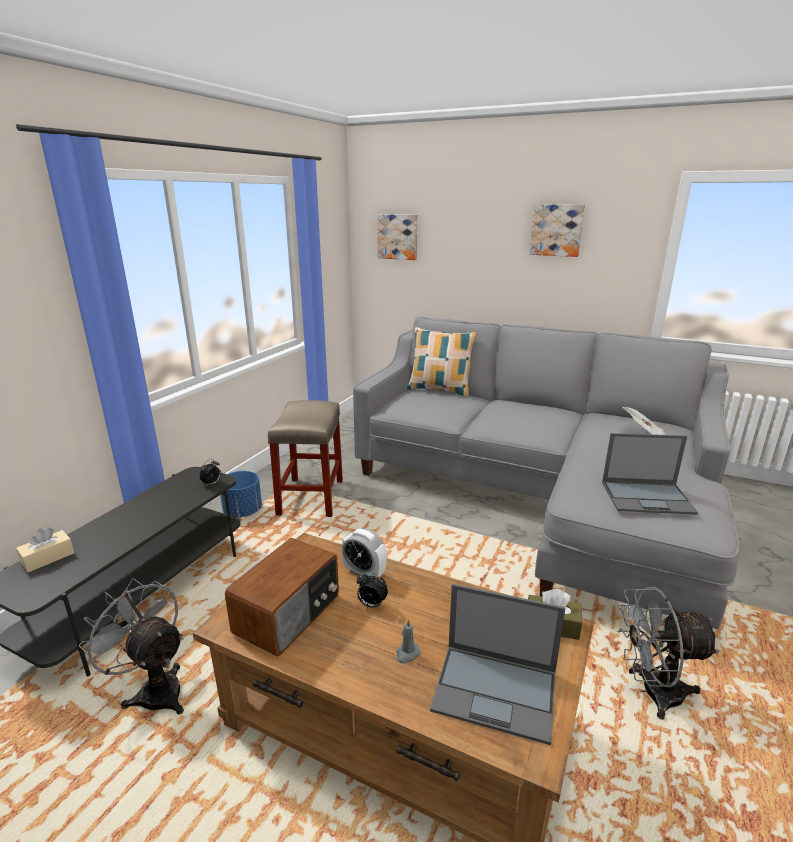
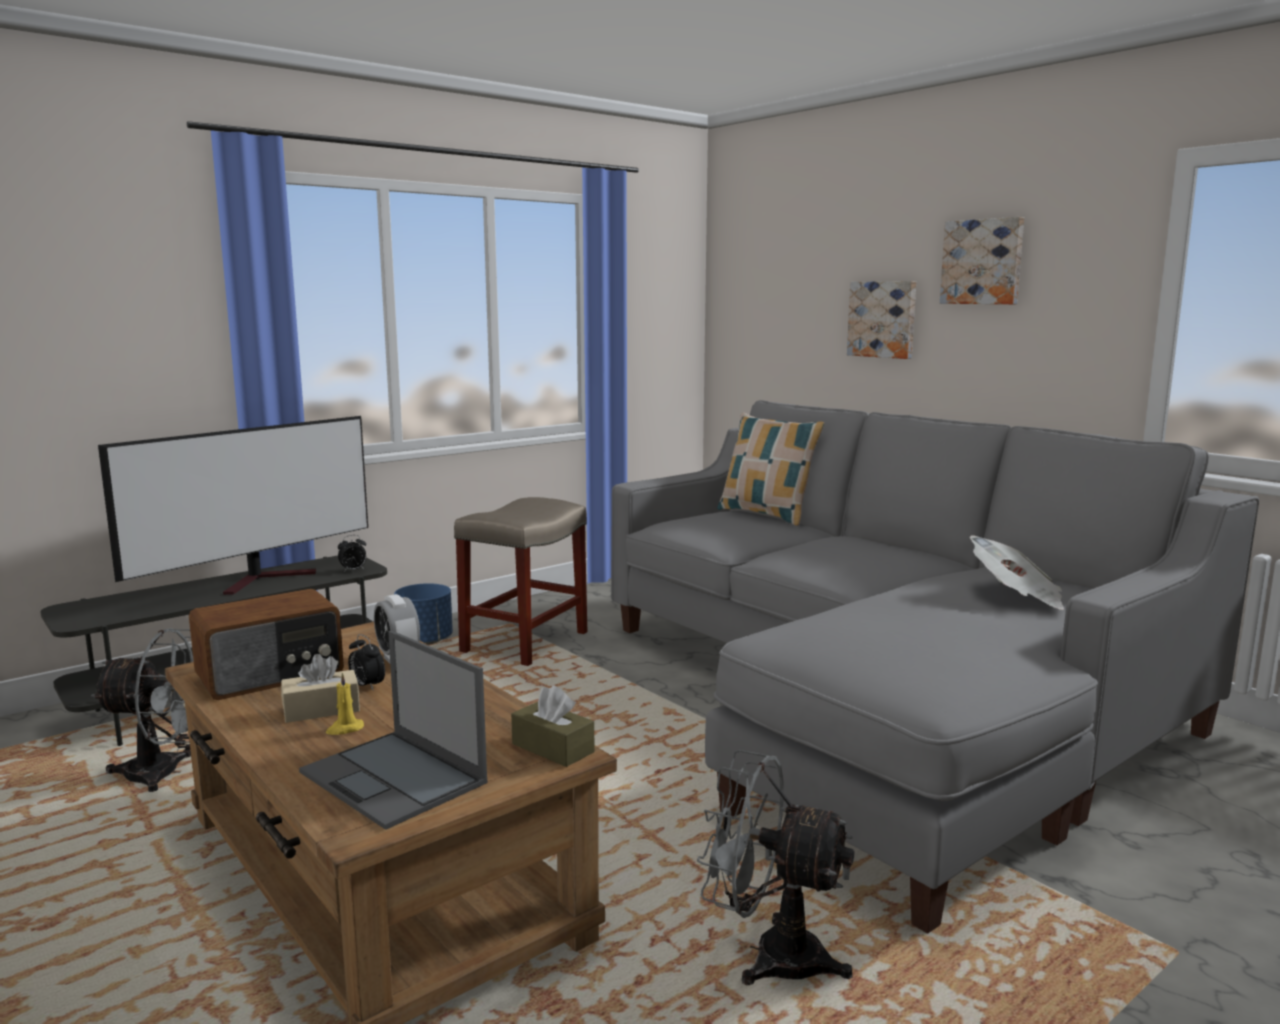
camera: 25 degrees right, 10 degrees down
(48, 558) = (123, 599): beige tissue box -> beige tissue box (321, 709)
(152, 508) = (265, 579): none -> television
(154, 690) = (166, 774): grey fan -> grey fan turned 120 degrees clockwise
(398, 236) = (763, 284): picture -> picture (883, 319)
(407, 654) = (344, 729): grey candle -> yellow candle
(648, 497) = (881, 649): laptop -> none

